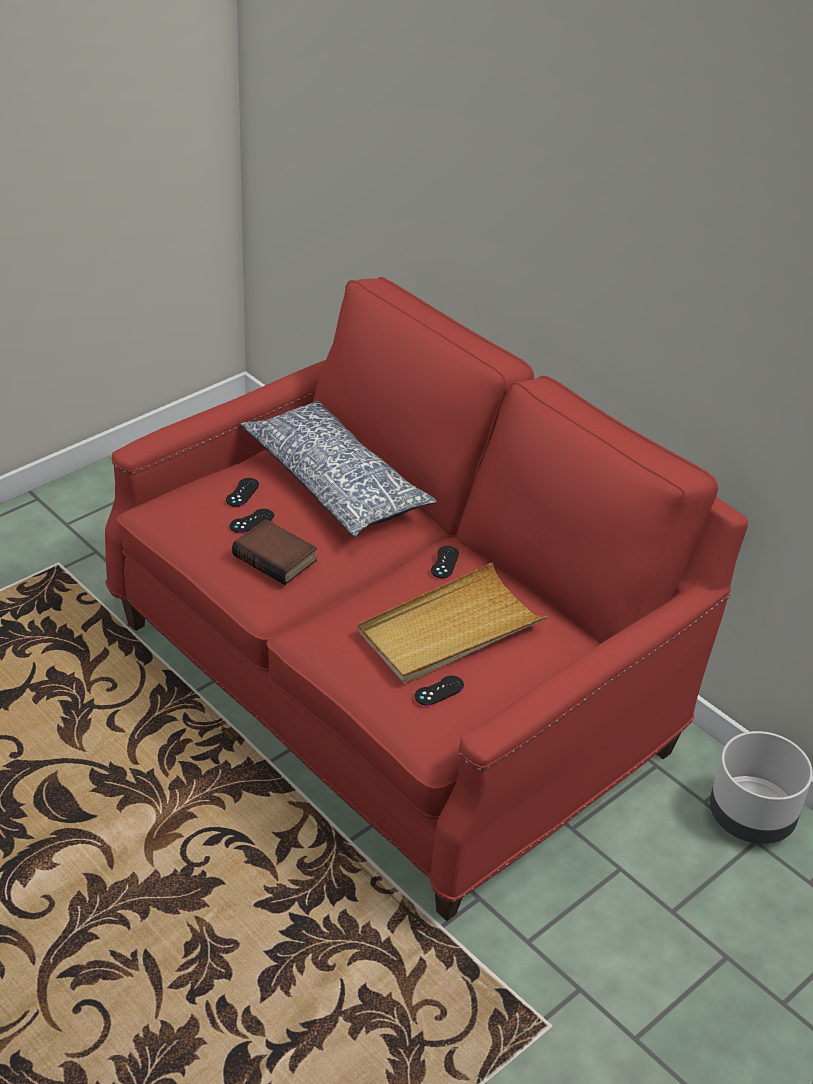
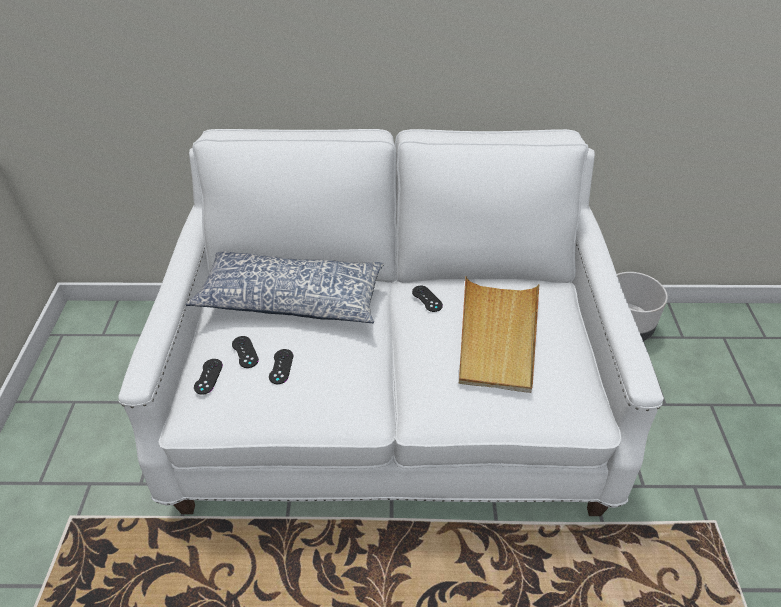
camera: 45 degrees left, 5 degrees up
(277, 557) = (334, 377): book -> none
(397, 682) = (391, 402): red sofa -> white sofa
(439, 691) = (550, 380): black game controller -> black game controller (208, 376)

